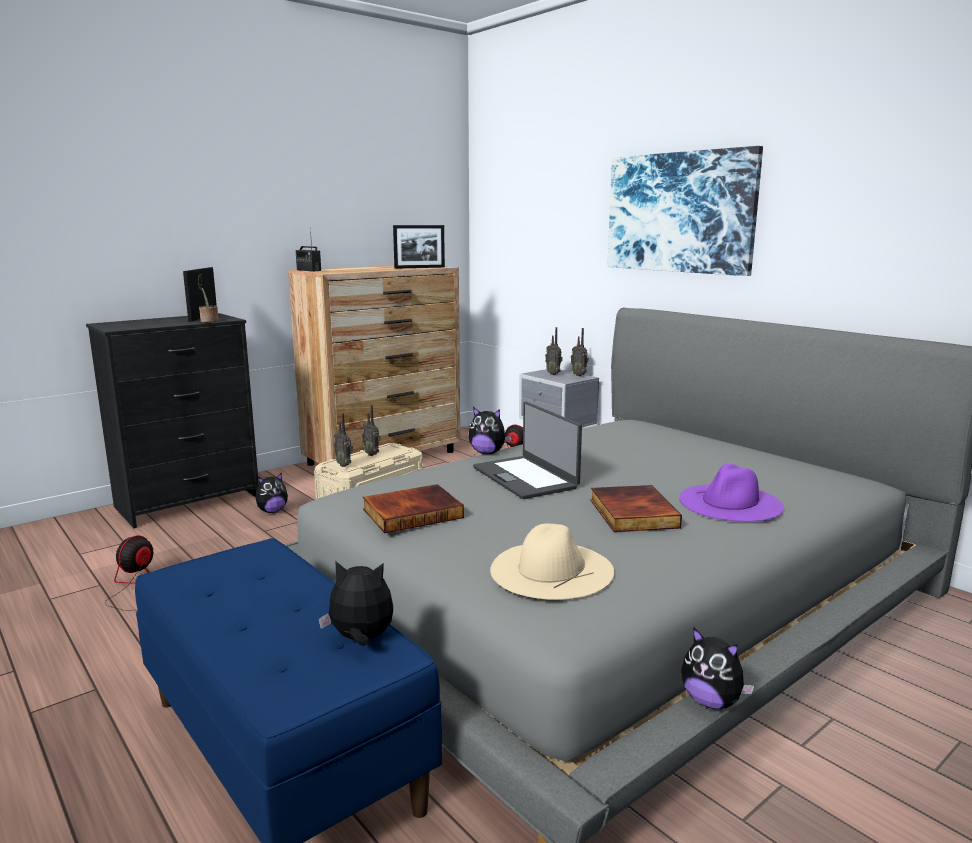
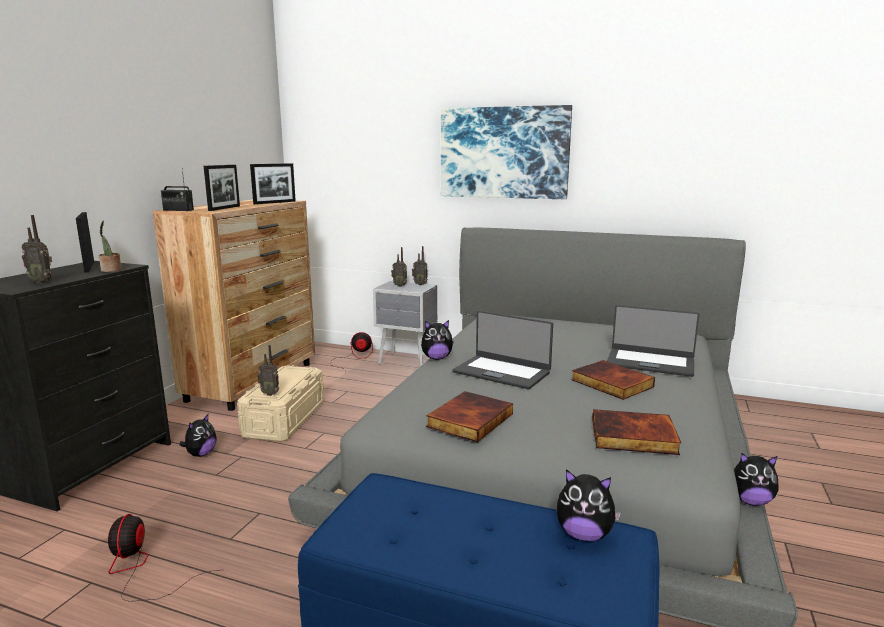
camera: 30 degrees left, 0 degrees up
(352, 270) = (224, 208): none -> picture frame
(361, 640) = (584, 534): plush toy -> plush toy turned 135 degrees counterclockwise
(372, 454) = (281, 379): radio -> radio (42, 281)
(551, 569) = (633, 437): beige hat -> book
(730, 502) = (650, 362): purple hat -> laptop

